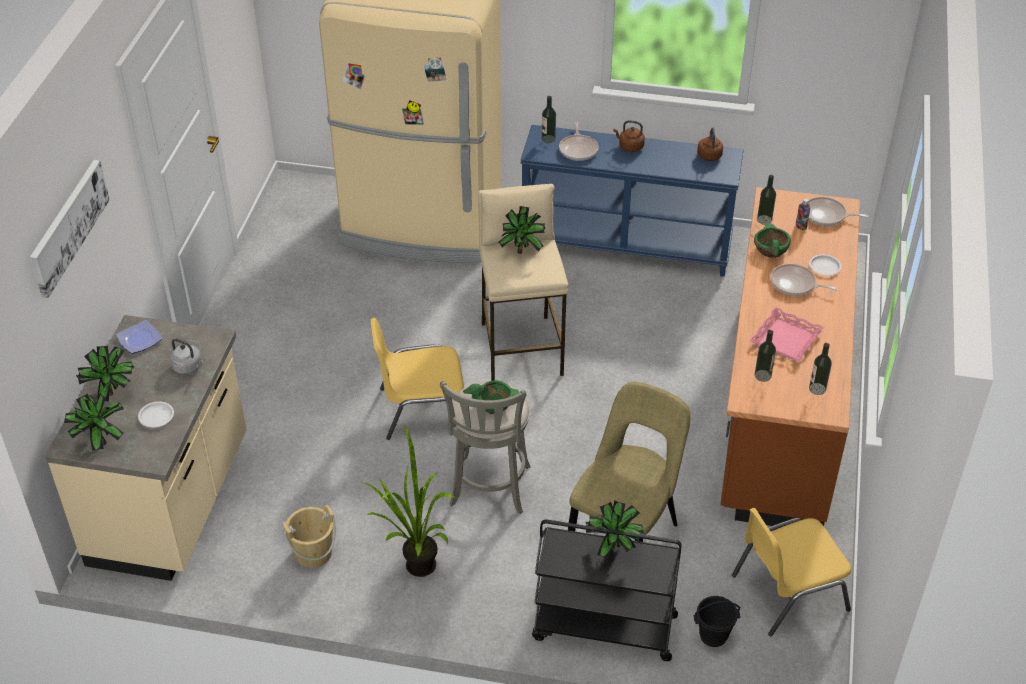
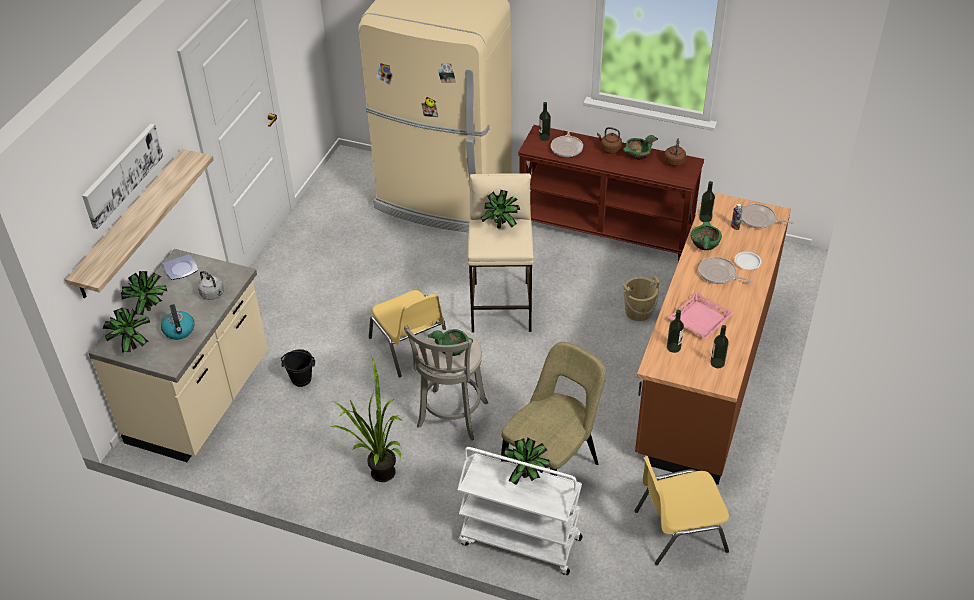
camera: 10 degrees right, 0 degrees up
(79, 288) = (131, 224): none -> shelf
(156, 416) = (179, 331): white plate -> kettle
(313, 553) = (300, 453): beige bucket -> beige bucket (638, 311)
(421, 409) = (411, 347): yellow chair -> yellow chair turned 120 degrees counterclockwise
(603, 628) = (519, 541): black cart -> white cart
(626, 245) = (606, 230): blue console table -> brown console table
(664, 150) = (638, 154): none -> green bowl
(713, 635) = (608, 558): black bucket -> black bucket (301, 379)

